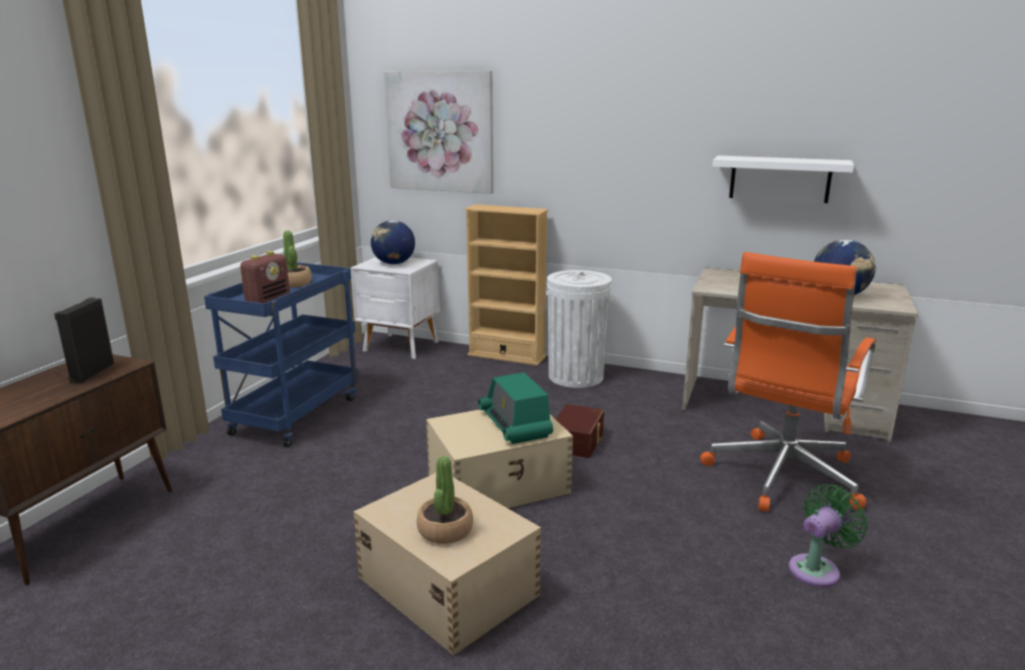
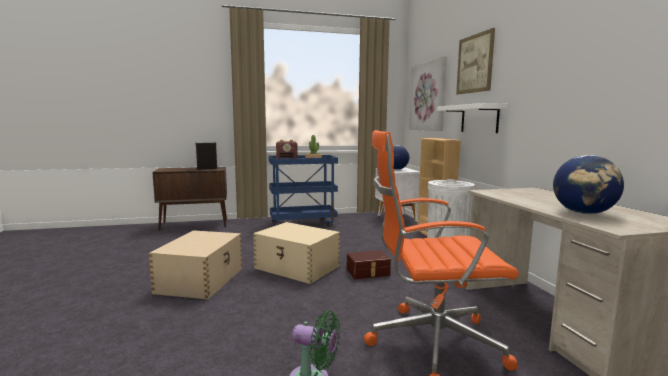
camera: 55 degrees right, 10 degrees down
(445, 530) = (189, 243): potted plant -> none
(515, 424) = (304, 234): radio -> none
(567, 95) = (475, 63): none -> picture
(780, 179) = (594, 109): white shelf -> white shelf (479, 119)

